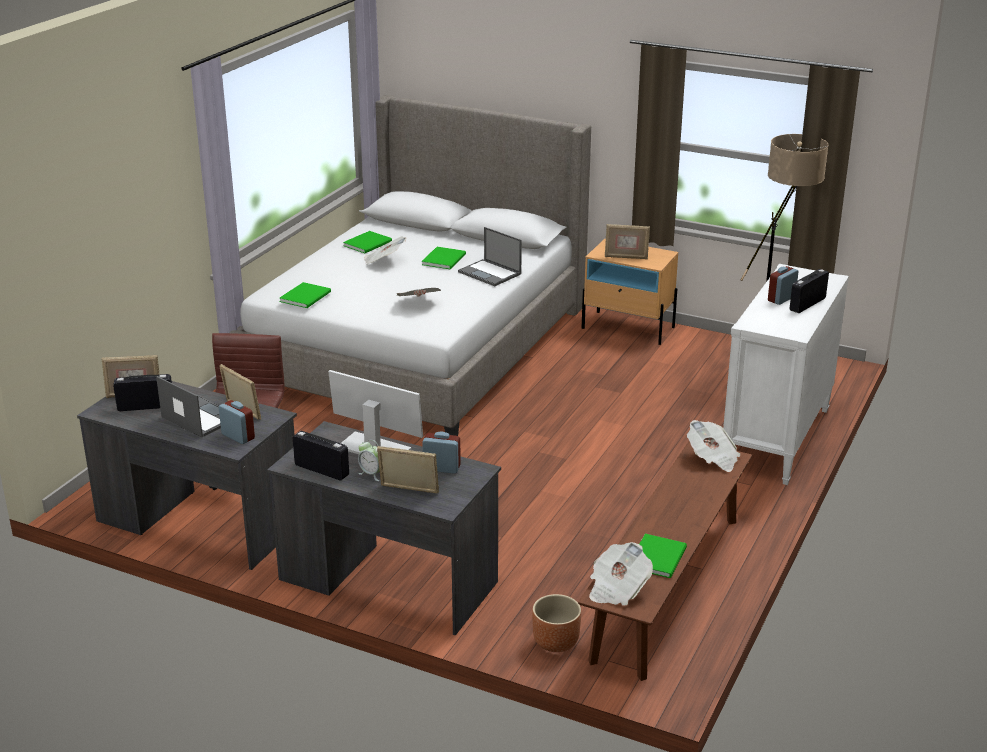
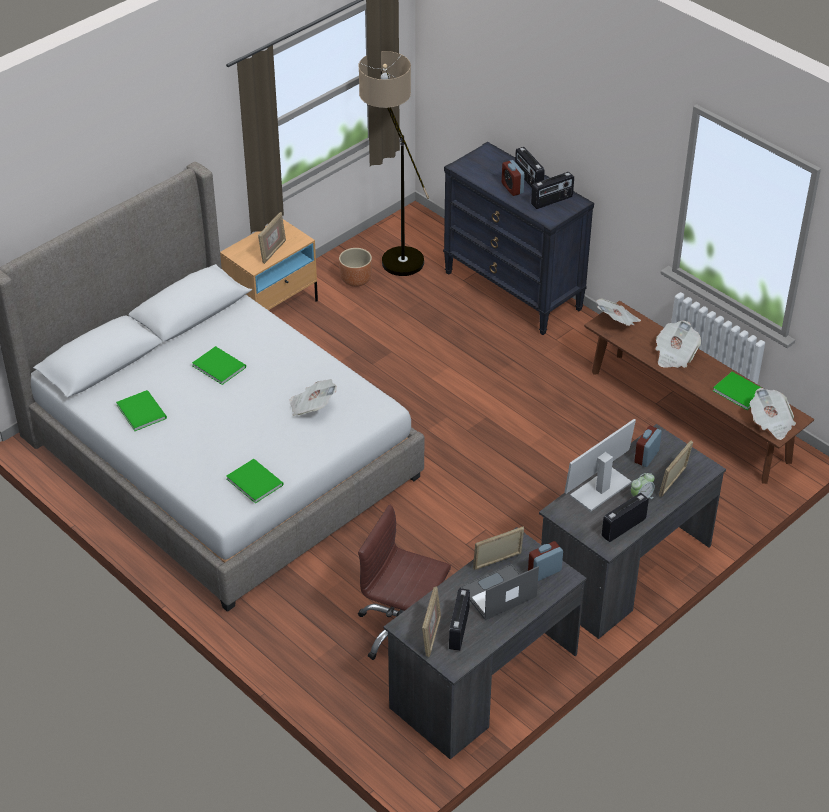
camera: 70 degrees left, 15 degrees up
(384, 261) = (198, 409): newspaper -> newspaper (674, 355)
(490, 273) = (271, 343): laptop -> none
(556, 643) = (736, 494): brown planter -> brown planter (356, 280)
(776, 439) = (513, 291): white dresser -> black dresser
(783, 321) = (552, 201): none -> radio

